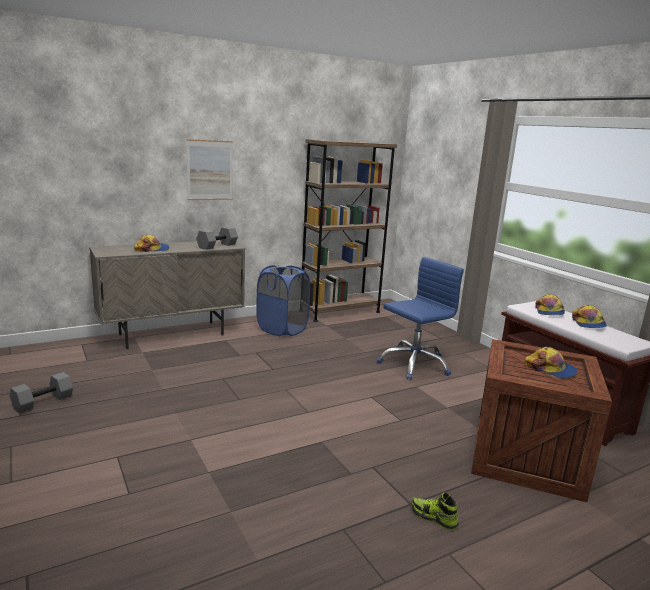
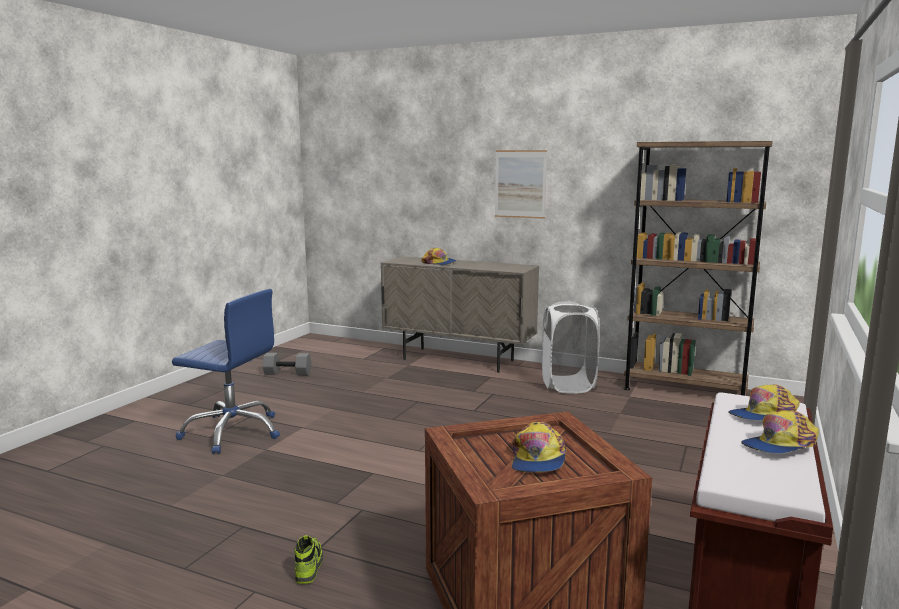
camera: 55 degrees right, 5 degrees down
(217, 246) = (503, 268): grey dumbbell -> none
(282, 329) = (568, 385): blue laundry basket -> white laundry basket
(414, 364) = (640, 465): blue office chair -> blue office chair (233, 432)

